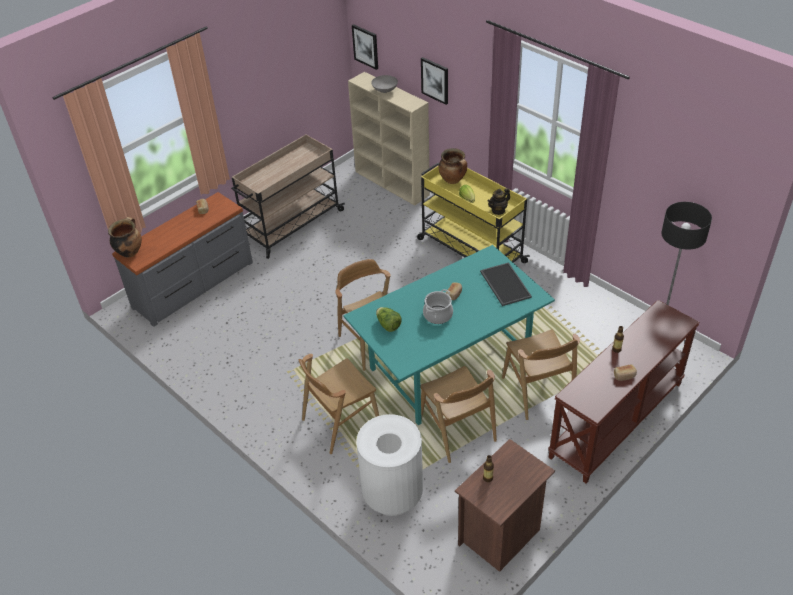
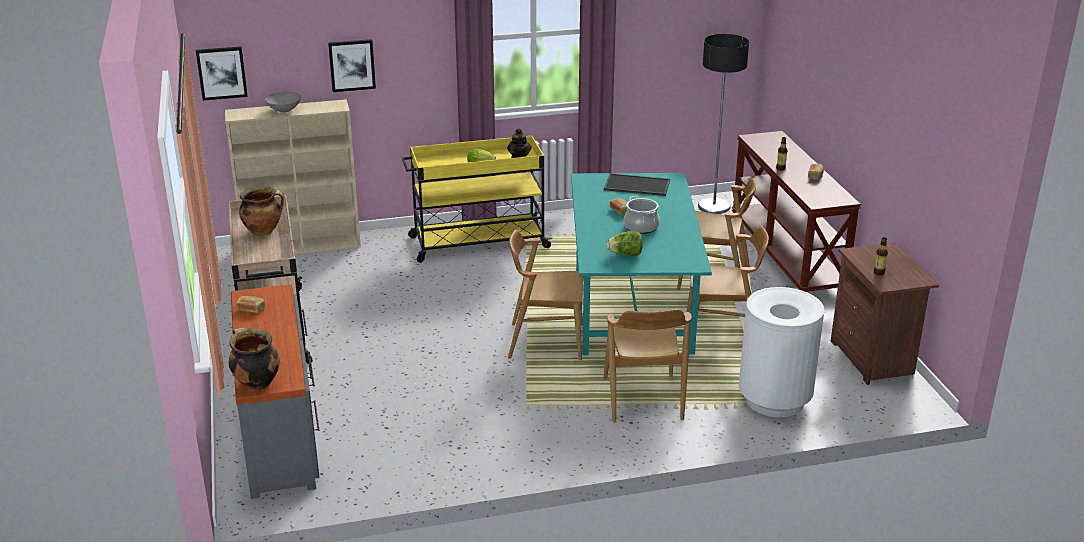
camera: 60 degrees left, 15 degrees down
(453, 180) = (438, 162): cooking pot -> cooking pot (264, 231)

